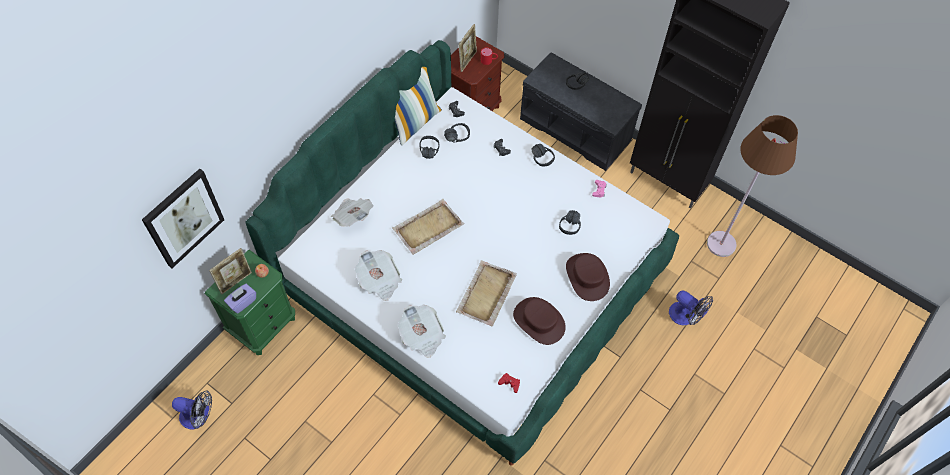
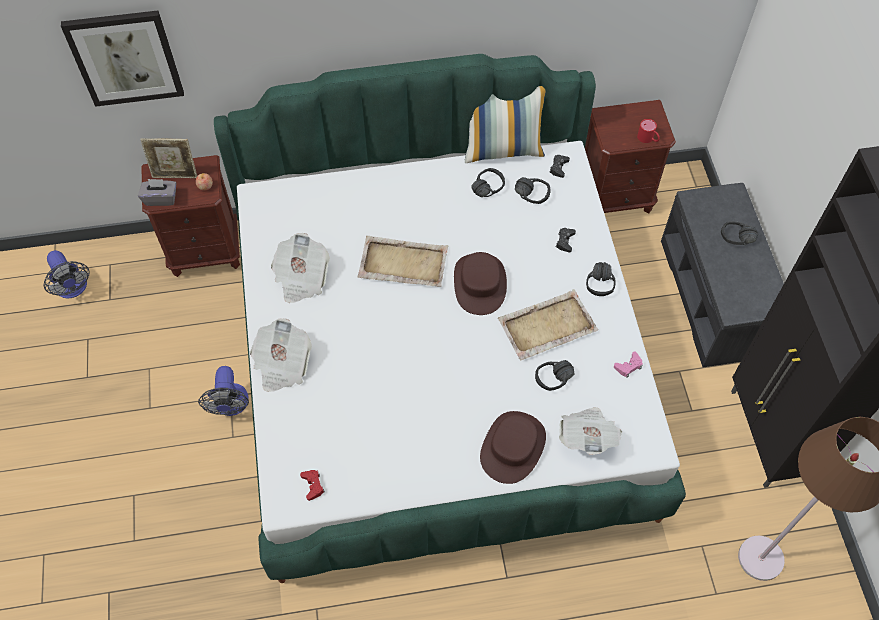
camera: 45 degrees right, 0 degrees up
(242, 302) = (161, 198): purple tissue box -> grey tissue box
(263, 325) = (205, 251): green nightstand -> brown nightstand
(353, 216) = (344, 197): newspaper -> newspaper (587, 436)
(467, 60) = (624, 123): picture frame -> none
(486, 294) = (387, 376): beige tray -> beige tray (546, 326)
(539, 321) = (411, 449): brown hat -> brown hat (480, 284)
(686, 316) = (629, 601): fan -> fan (231, 406)

